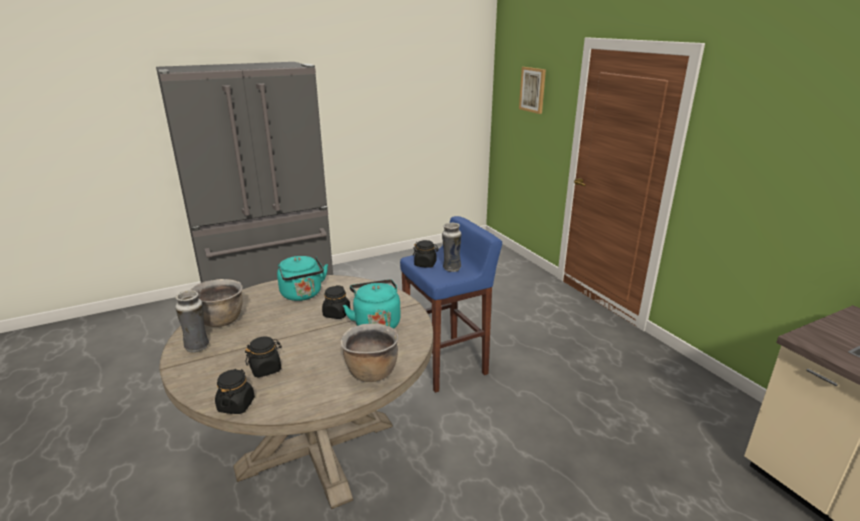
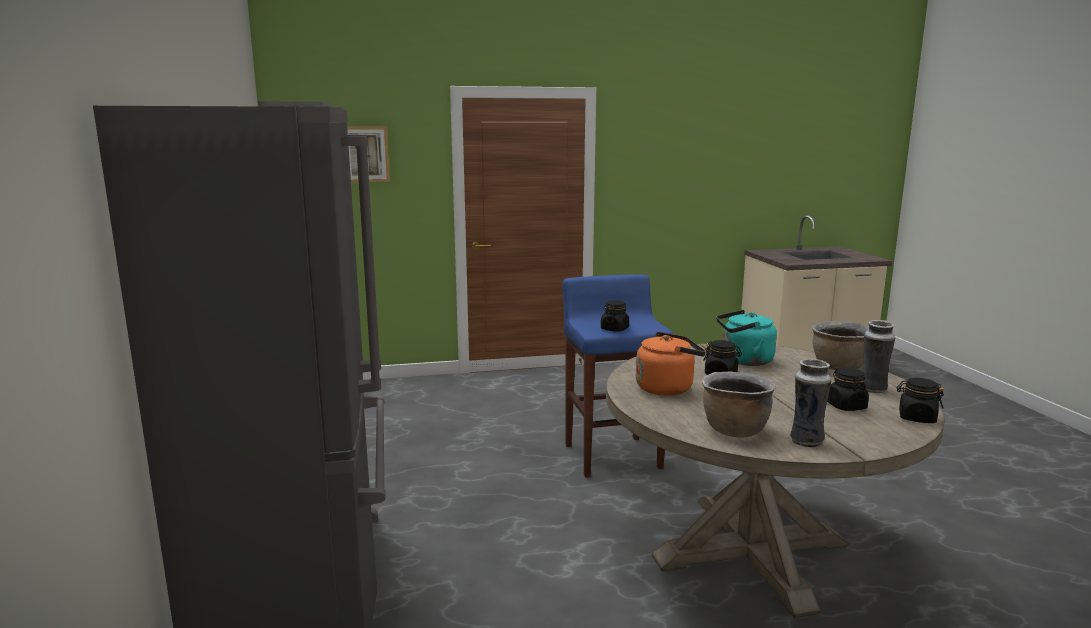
camera: 75 degrees left, 10 degrees down
(302, 295) = (667, 388): turquoise kettle -> orange kettle
(451, 268) = (632, 321): vase -> vase (872, 389)

